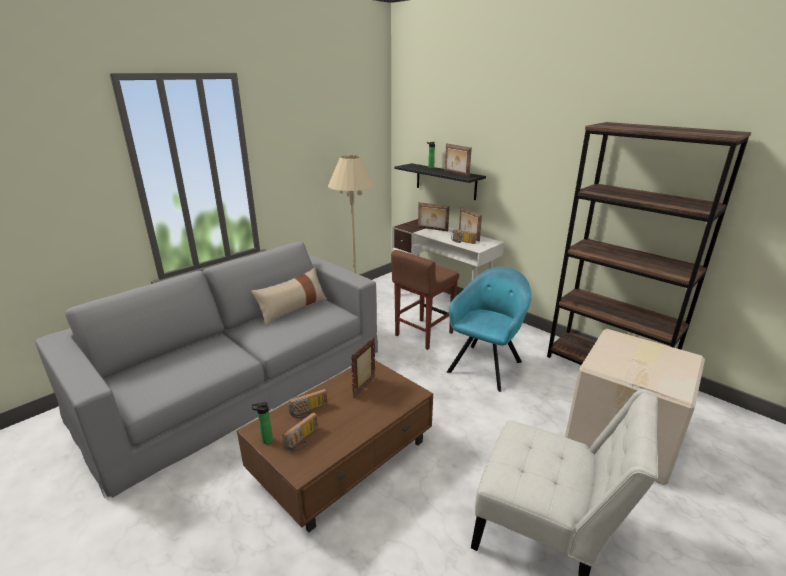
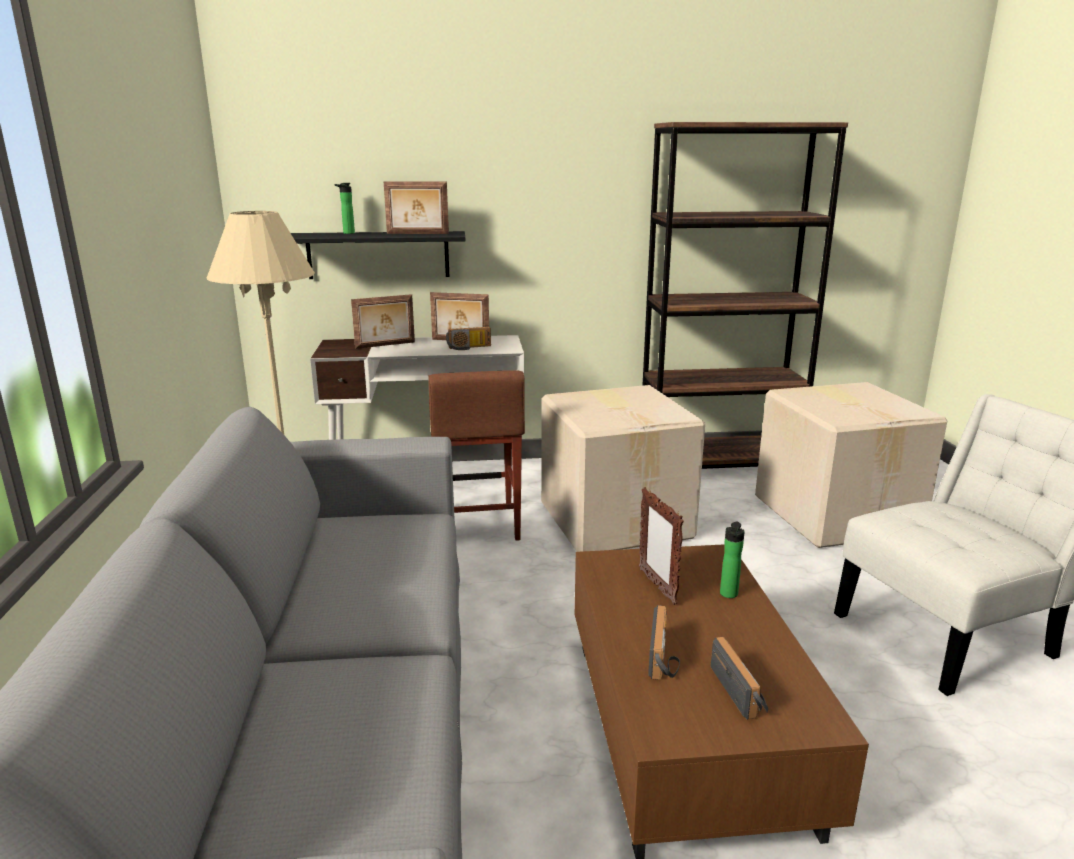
camera: 50 degrees left, 5 degrees down
(265, 440) = (706, 734): bottle -> bottle (728, 595)
(293, 309) = (326, 550): beige pillow -> none
(486, 365) = (616, 519): turquoise armchair -> cardboard box

